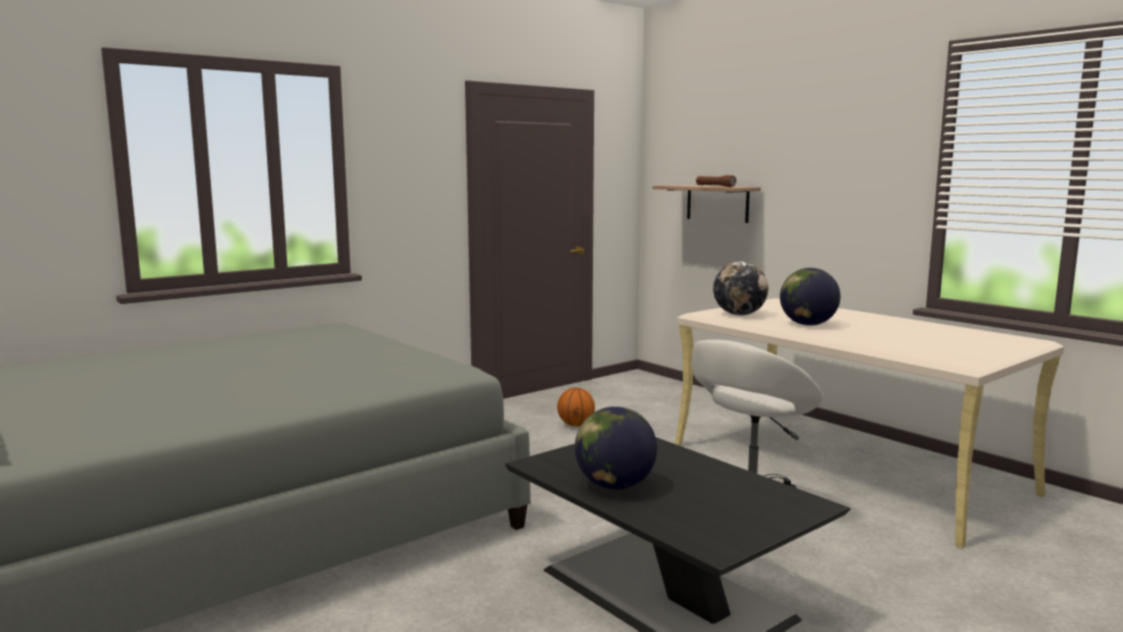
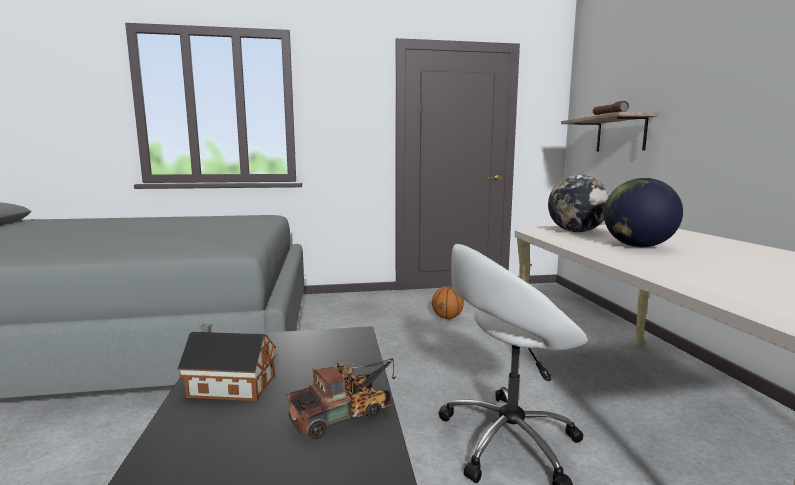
camera: 30 degrees right, 0 degrees up
(614, 486) = (229, 386): globe -> toy house
(726, 479) = (347, 415): none -> toy truck

